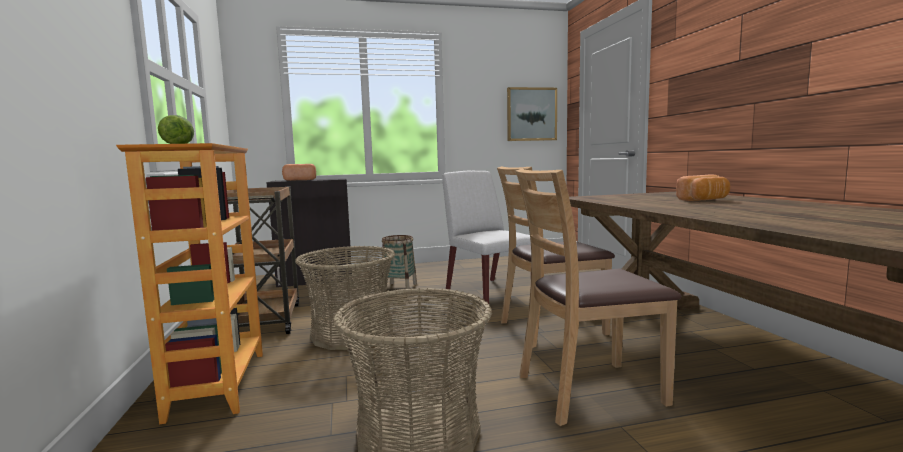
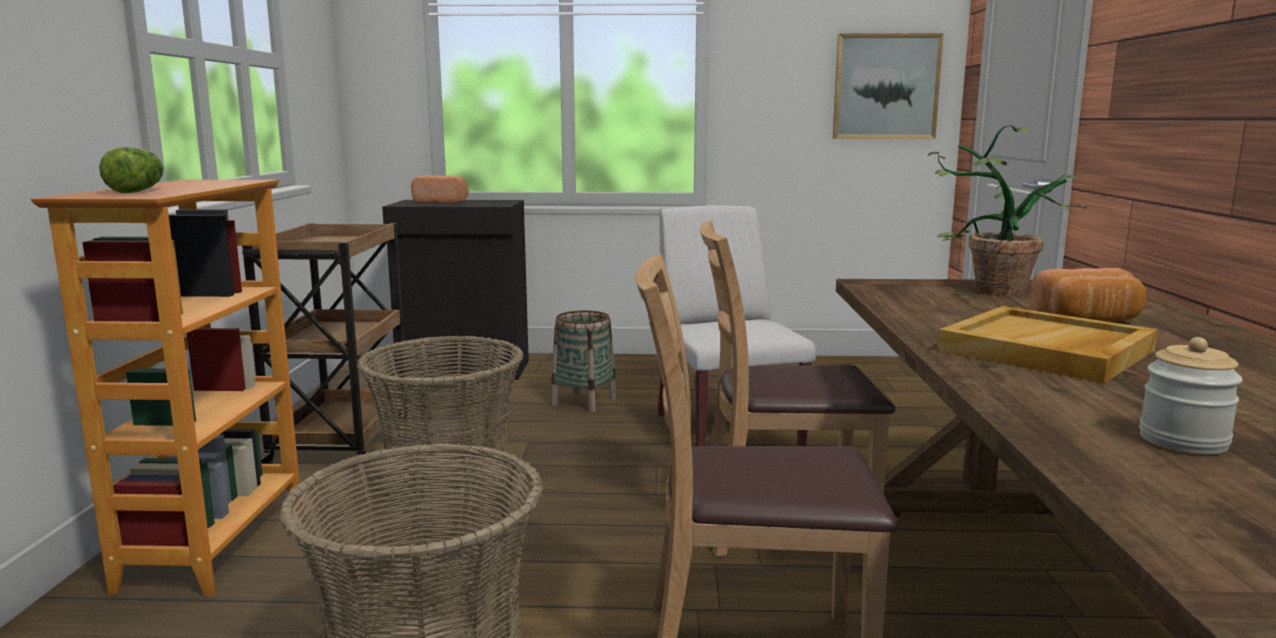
camera: 15 degrees right, 5 degrees up
(637, 196) = (986, 291): none -> potted plant
(711, 208) = (1047, 351): none -> beige tray
(835, 224) = (1183, 441): none -> jar

